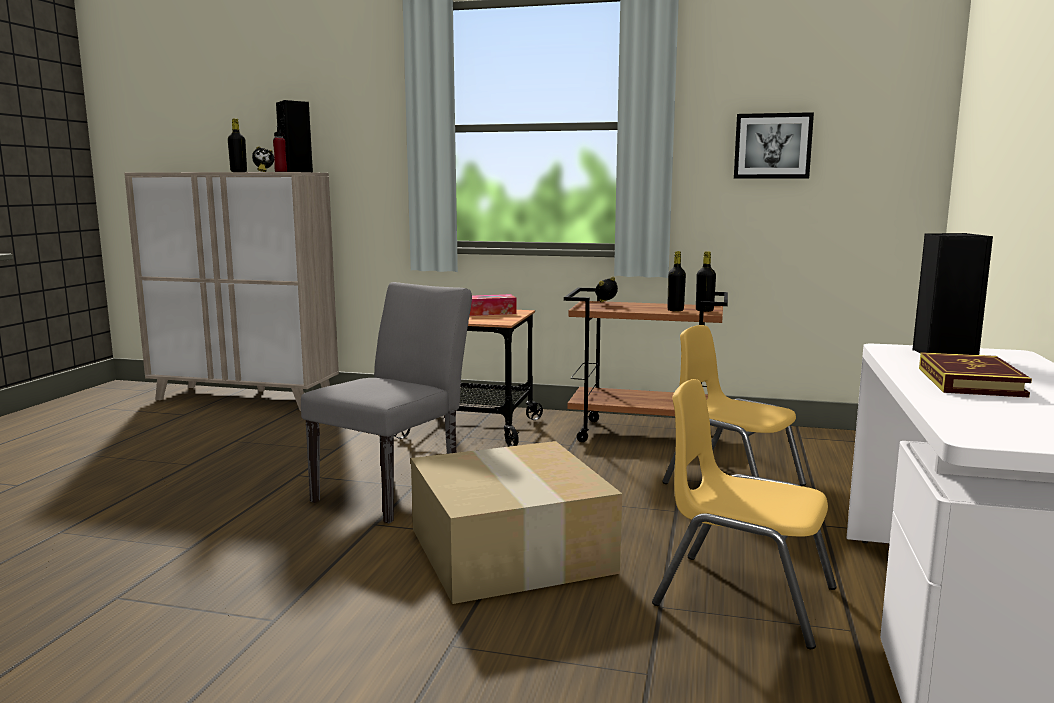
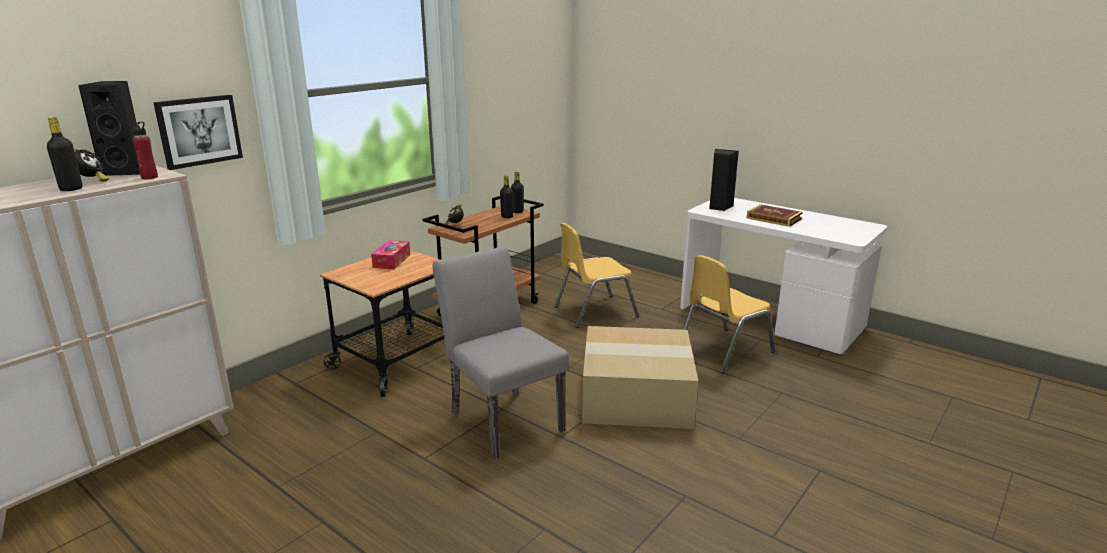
camera: 65 degrees left, 10 degrees up
(772, 146) = (501, 88): picture -> picture (199, 131)

